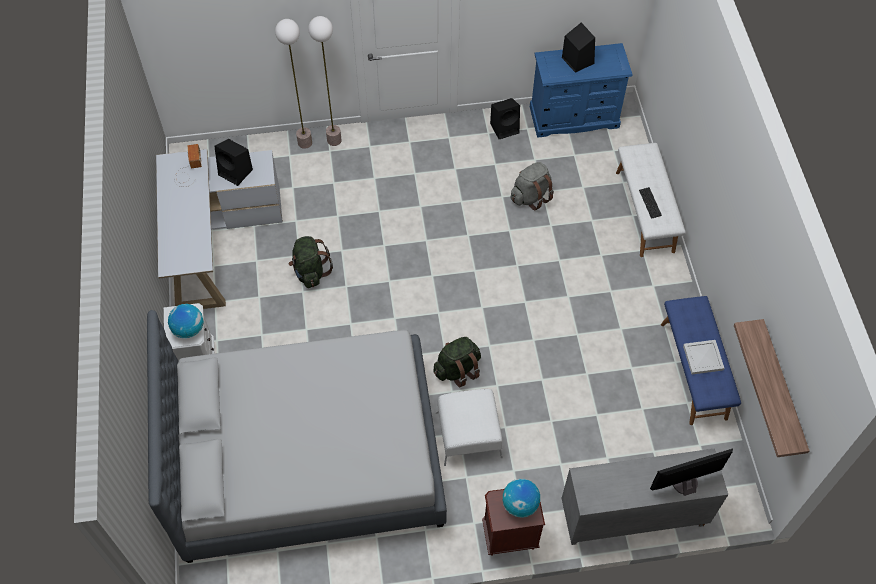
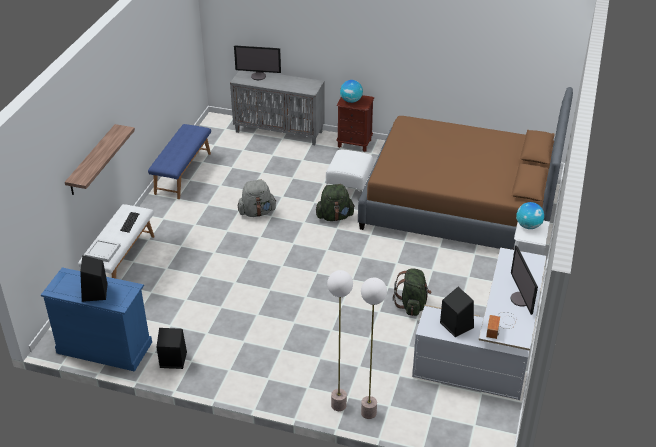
camera: 155 degrees left, 20 degrees down
(175, 207) = (521, 299): none -> monitor
(307, 456) = (460, 206): grey bed -> brown bed
(531, 196) = (198, 299): grey backpack -> grey backpack (257, 212)
(703, 358) = (184, 142): white tray -> white tray (102, 251)
(781, 389) = (182, 58): shelf -> shelf (92, 160)

